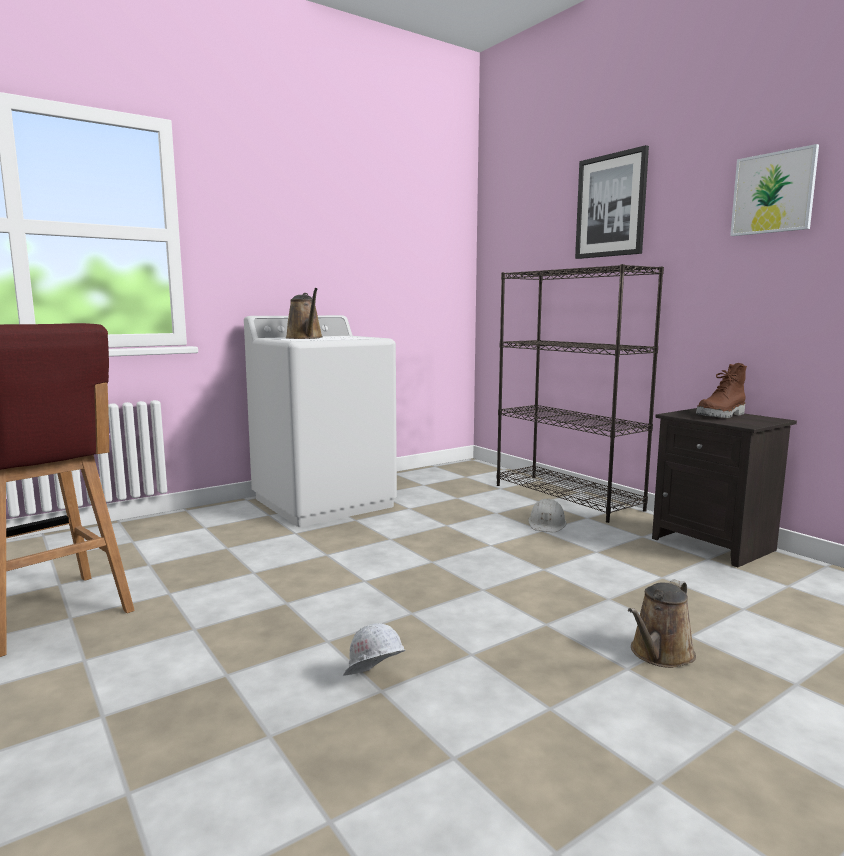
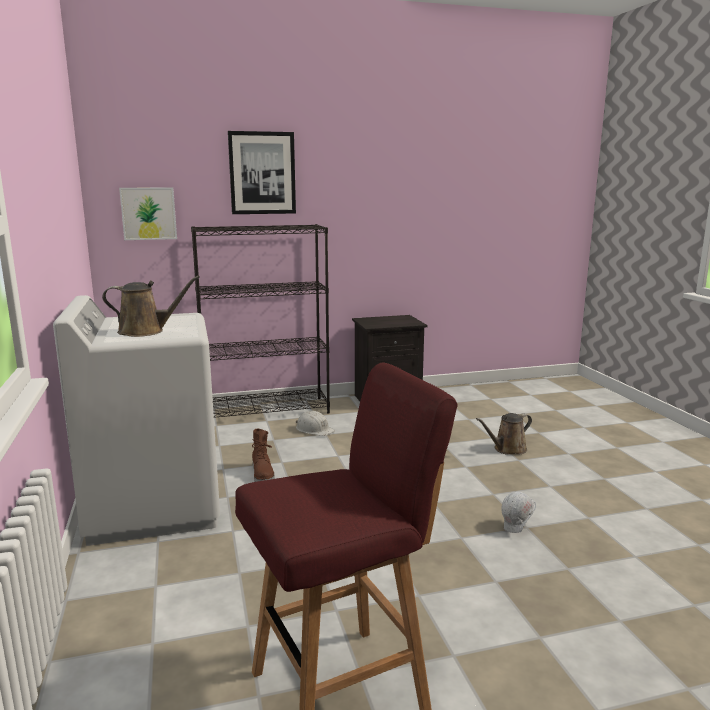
camera: 70 degrees left, 5 degrees up
(659, 654) = (507, 449): brown watering can -> brown watering can turned 90 degrees clockwise
(721, 416) = (385, 320): brown boot -> brown boot (263, 475)
(773, 193) = (384, 181): picture -> picture (148, 213)

